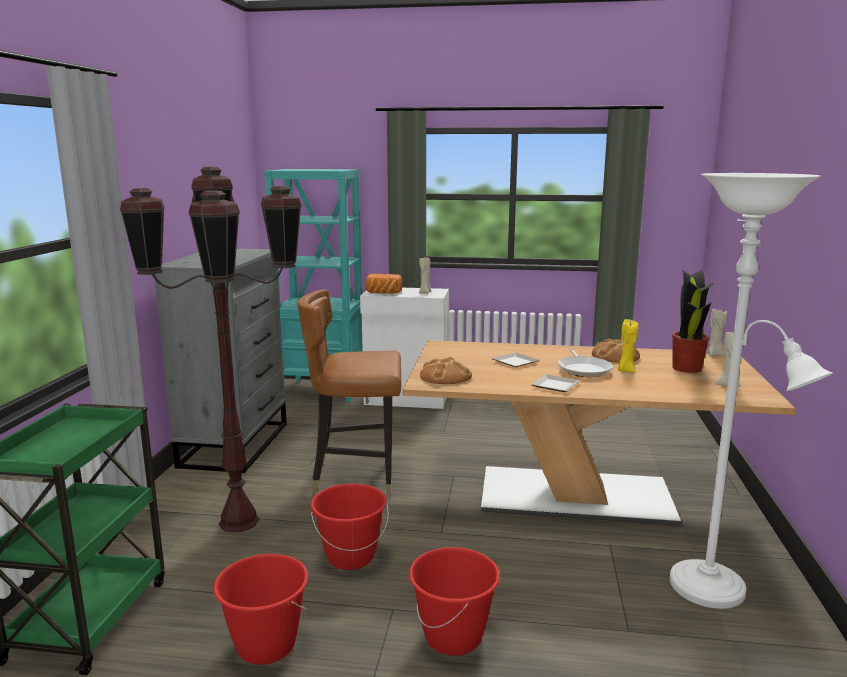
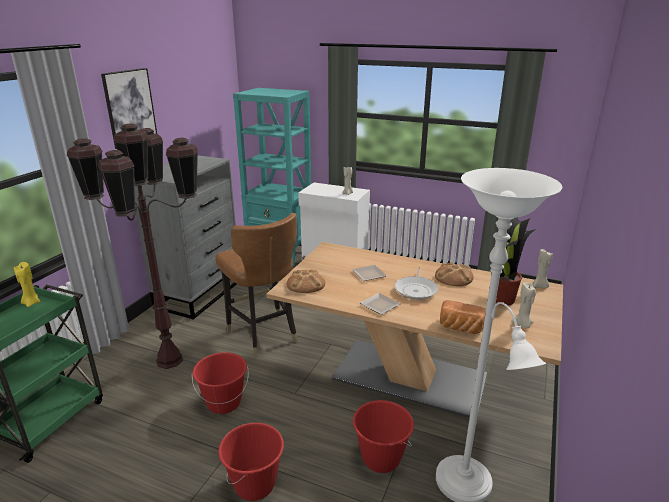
camera: 15 degrees right, 10 degrees up
(153, 172) = (130, 107): none -> picture
(265, 646) = (136, 464): red bucket -> red bucket (381, 458)
(356, 477) = (263, 334): brown chair -> brown chair turned 135 degrees counterclockwise
(382, 293) = (316, 191): bread -> bread (460, 328)
(625, 370) = (449, 295): yellow candle -> yellow candle (31, 303)

